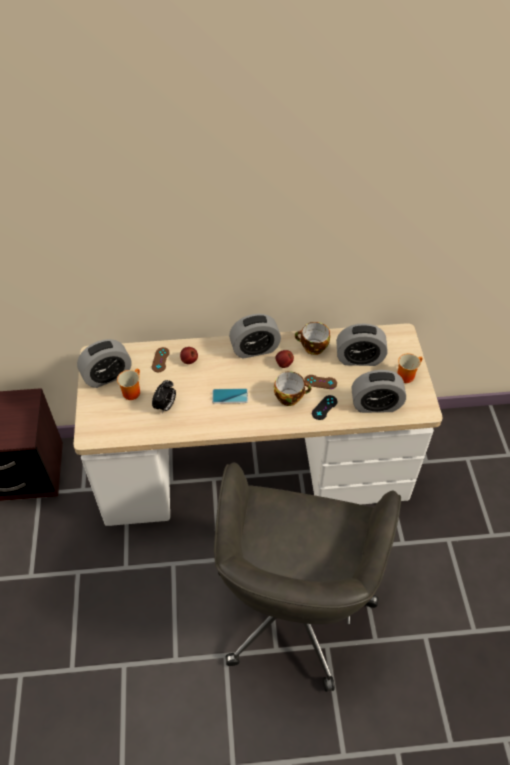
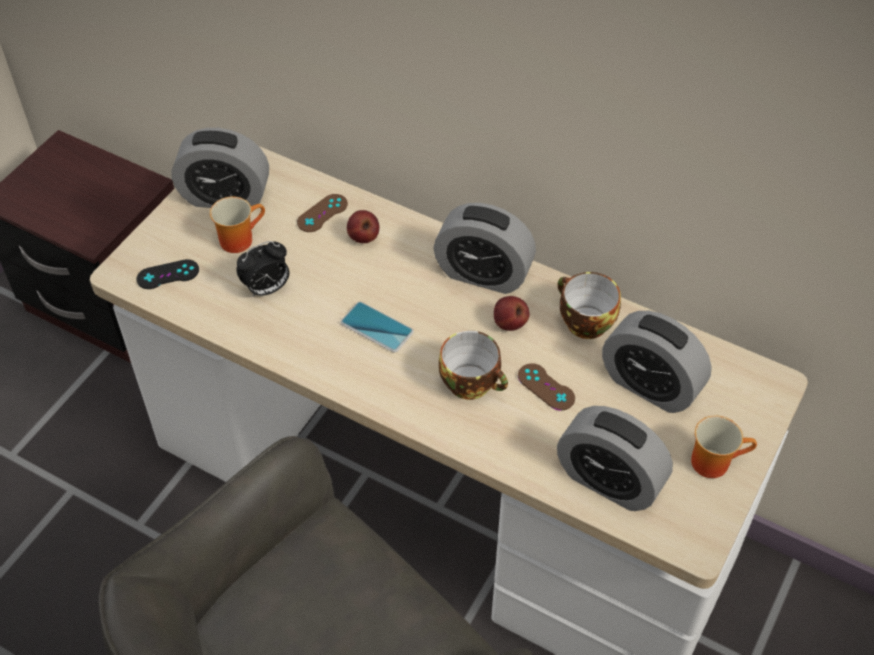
camera: 35 degrees right, 0 degrees up
(324, 407) = (514, 433): black game controller -> black game controller (168, 274)

